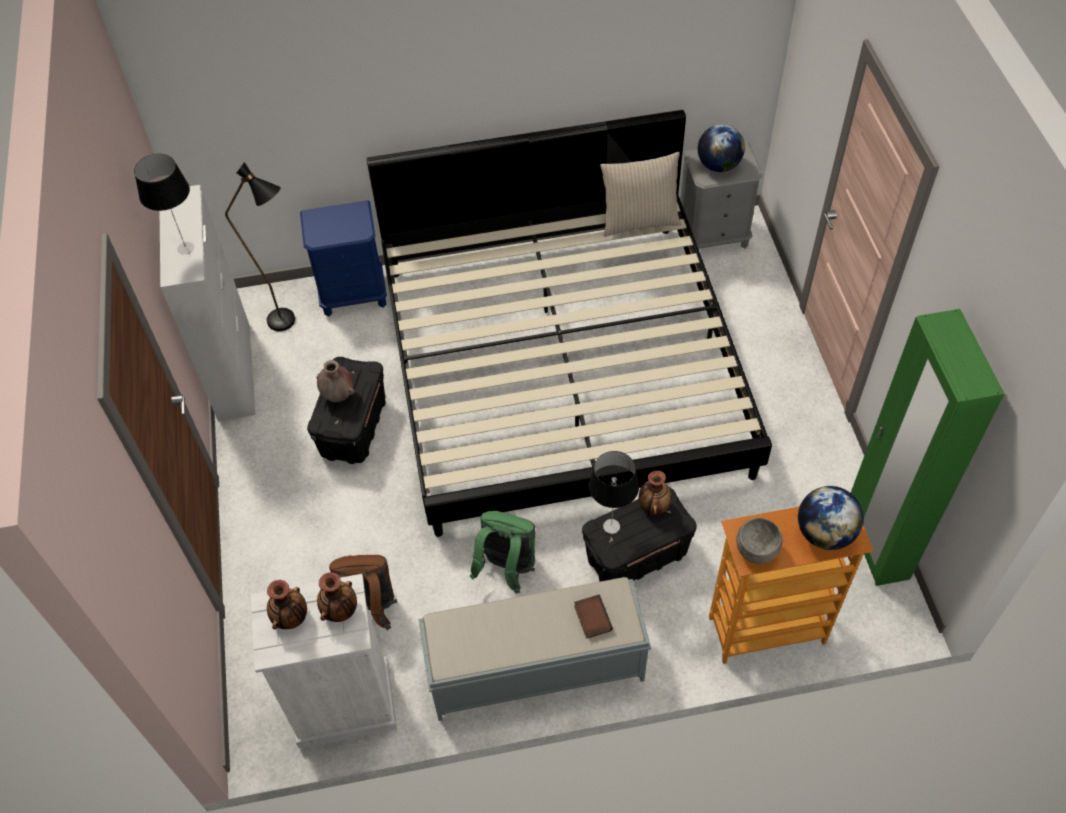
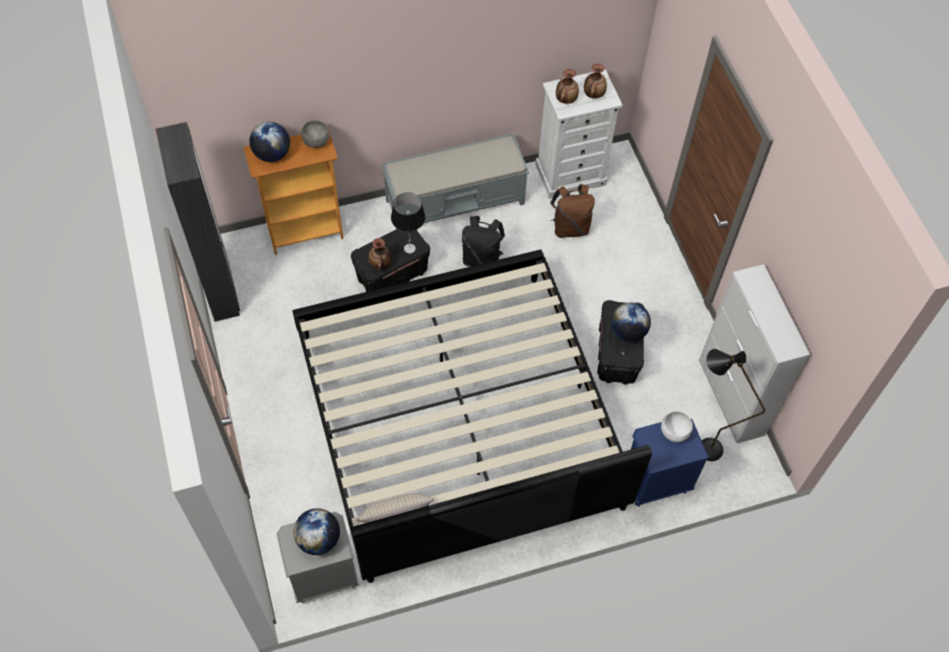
camera: 170 degrees right, 5 degrees up
(186, 247) = (760, 299): table lamp -> none
(328, 233) = (674, 433): none -> white bowl
(338, 395) = (628, 332): brown vase -> globe
(506, 569) = (481, 259): green backpack -> black backpack
(591, 618) = (419, 173): book -> none
(875, 544) = (222, 292): green wardrobe -> black wardrobe

